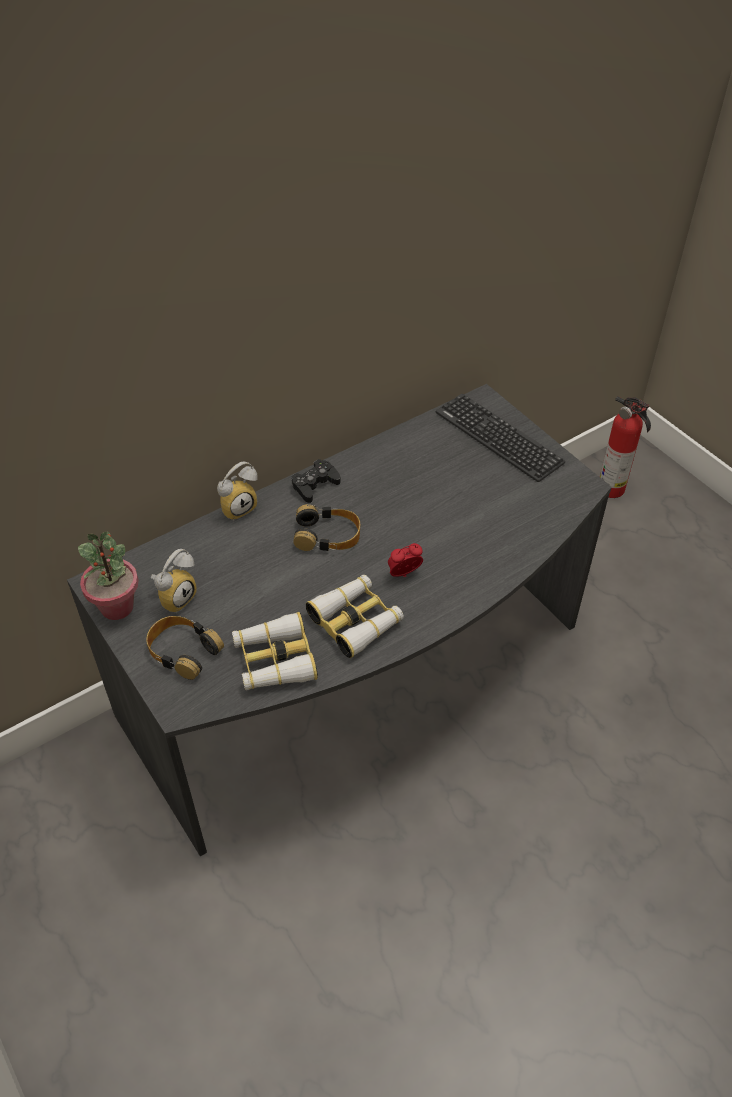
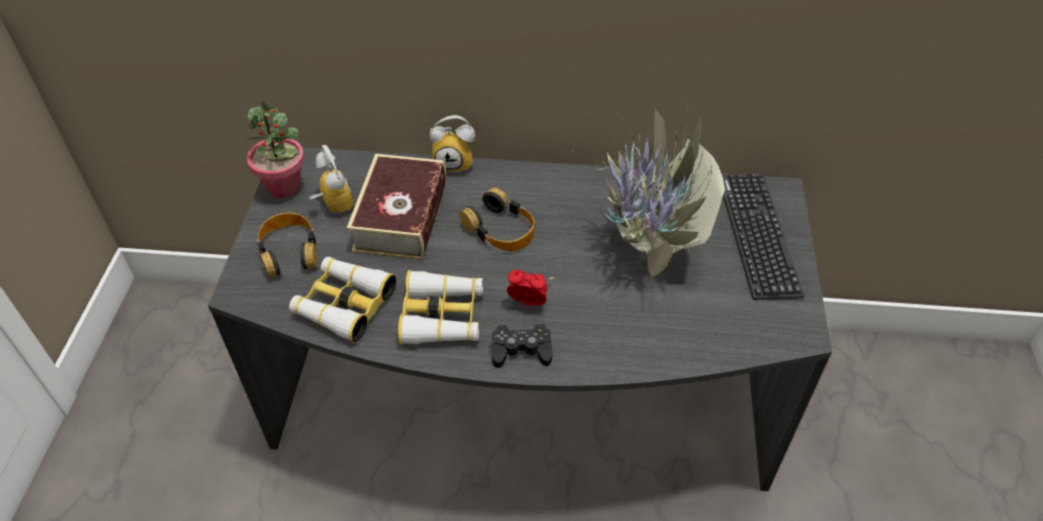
camera: 40 degrees right, 0 degrees up
(176, 597) = (331, 205): alarm clock -> alarm clock turned 105 degrees counterclockwise
(242, 571) = (401, 217): none -> book
(315, 485) = (537, 181): black game controller -> black game controller (521, 350)
(443, 492) = (646, 253): none -> potted plant
(612, 489) = (943, 385): fire extinguisher -> none

